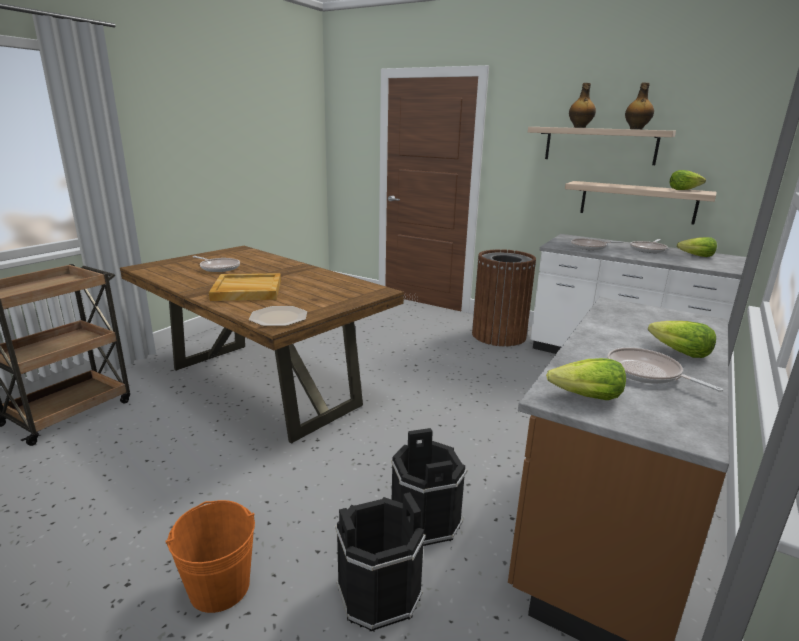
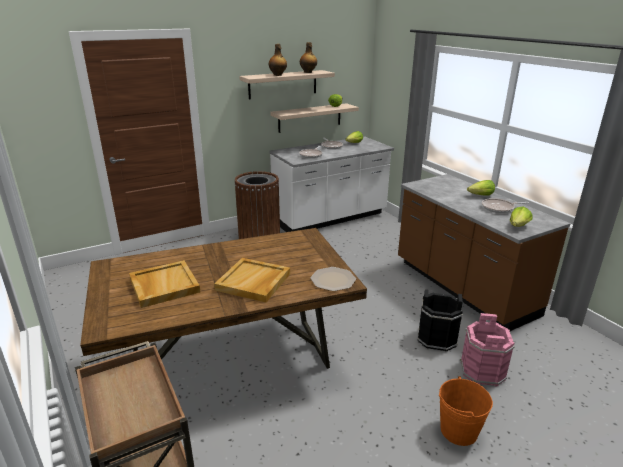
camera: 60 degrees left, 5 degrees up
(218, 267) = (163, 285): frying pan -> beige tray
(378, 593) = (482, 370): black bucket -> pink bucket

